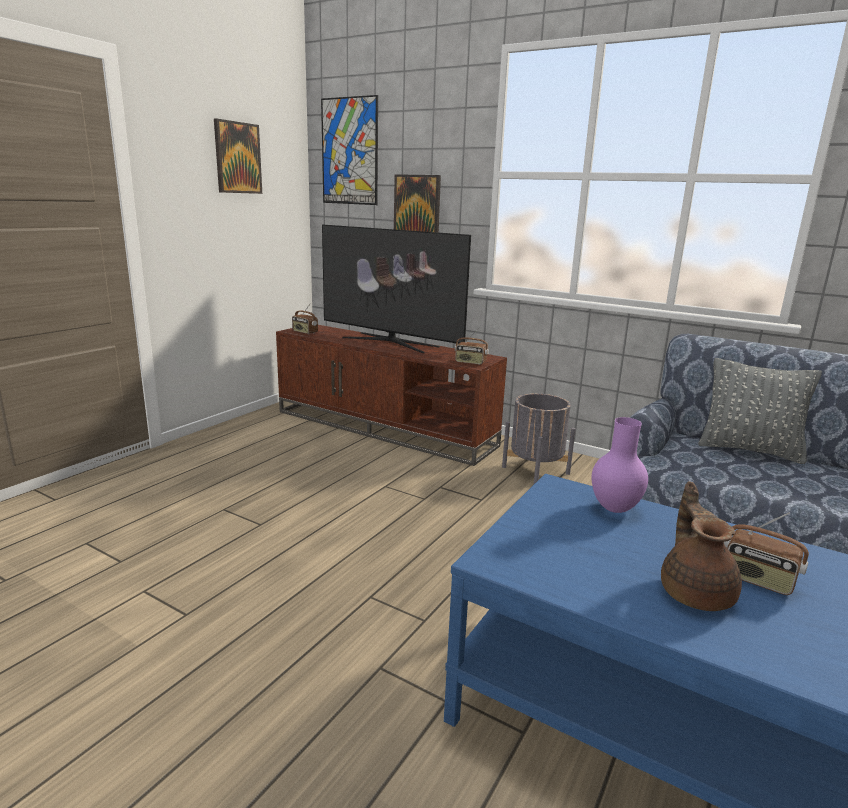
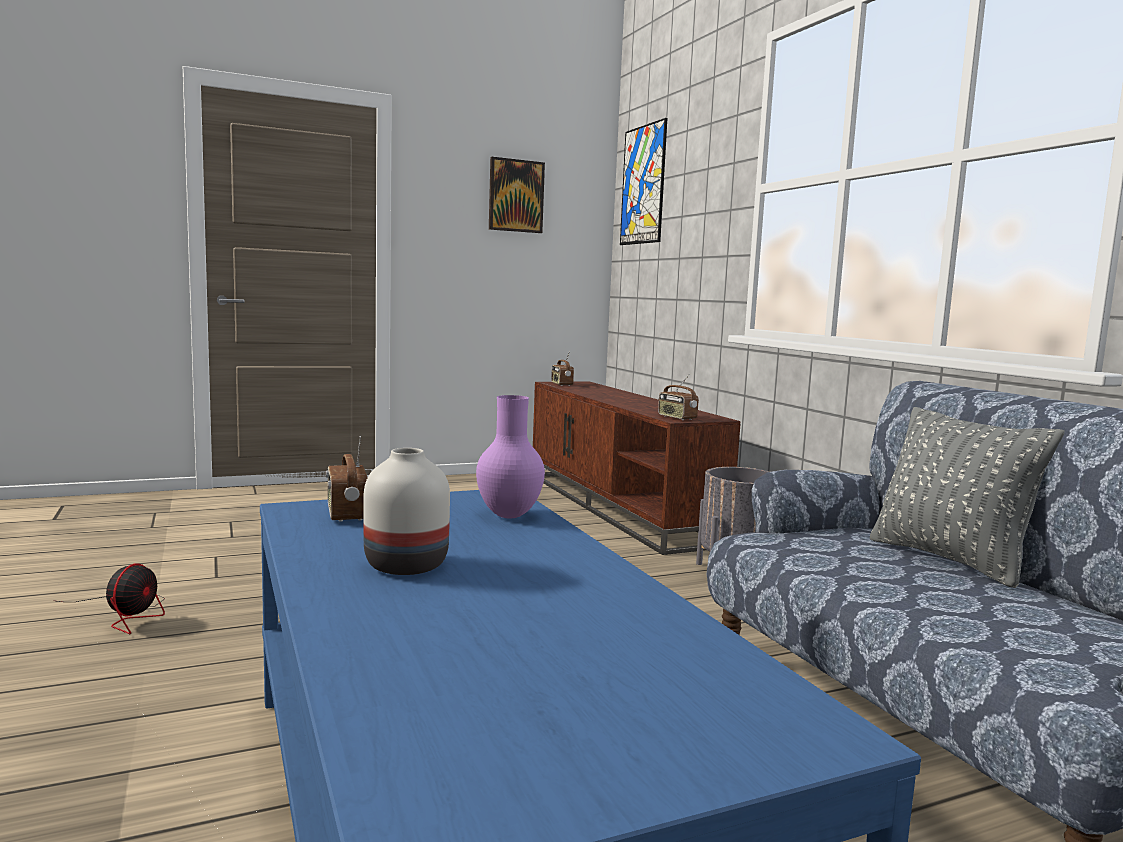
camera: 35 degrees right, 10 degrees down
(175, 697) = (129, 615): none -> fan
(390, 342) = (631, 398): television -> none
(417, 208) = (691, 241): picture -> none
(695, 592) = (408, 565): brown teapot -> white vase
(757, 580) = (500, 579): radio -> radio (346, 514)

